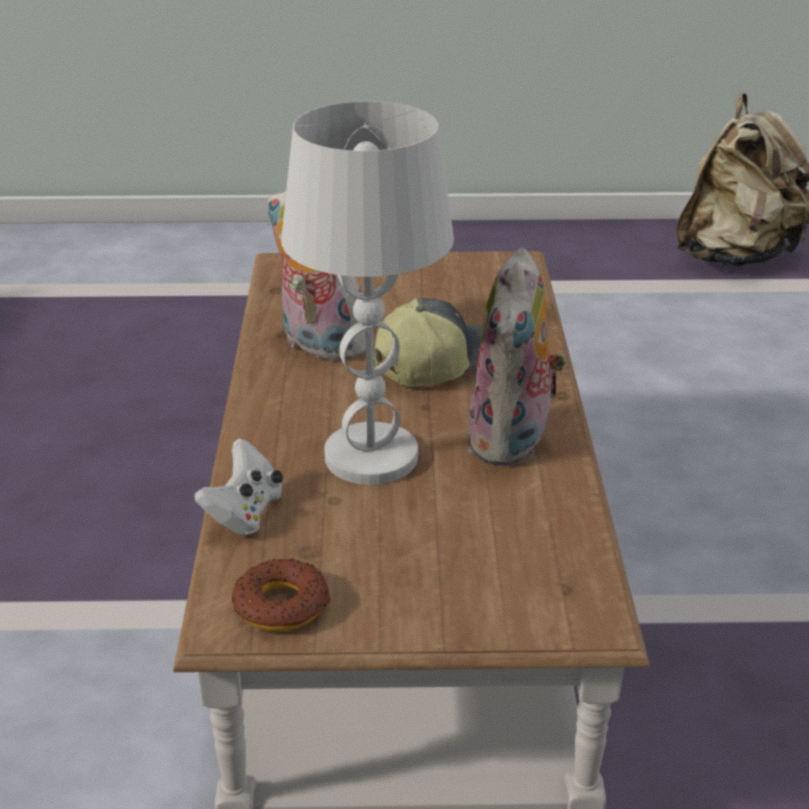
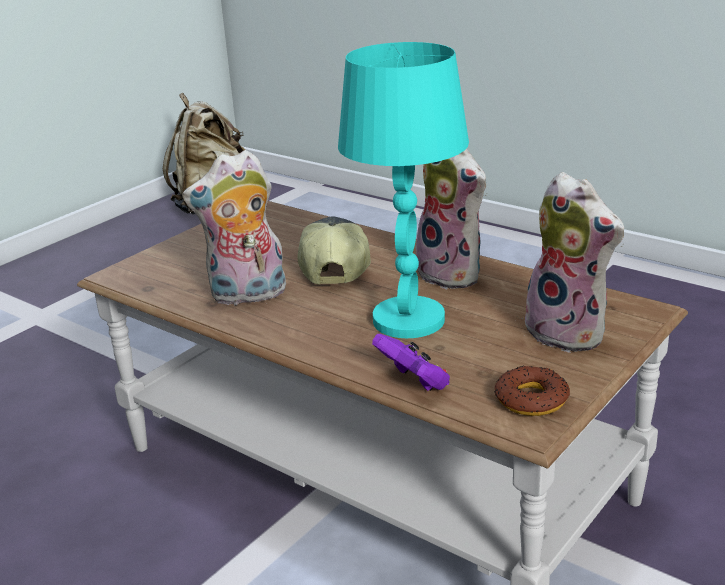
camera: 50 degrees left, 5 degrees down
(244, 513) = (414, 382): white game controller -> purple game controller
(370, 457) = (409, 320): white table lamp -> turquoise table lamp
(463, 579) = (570, 332): none -> plush toy

